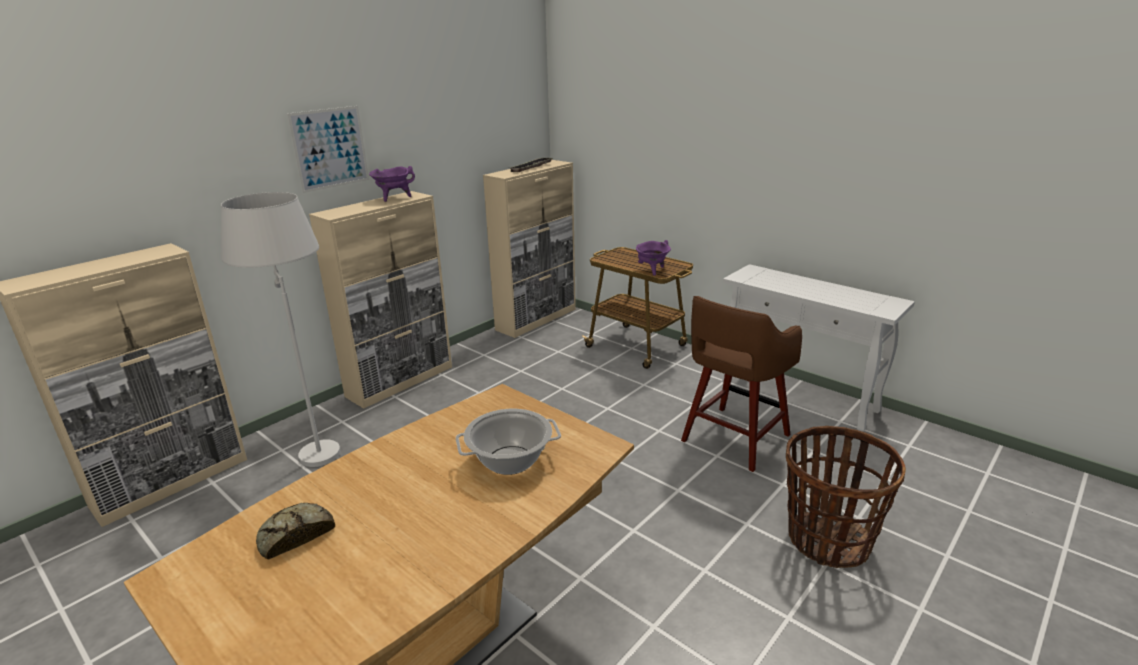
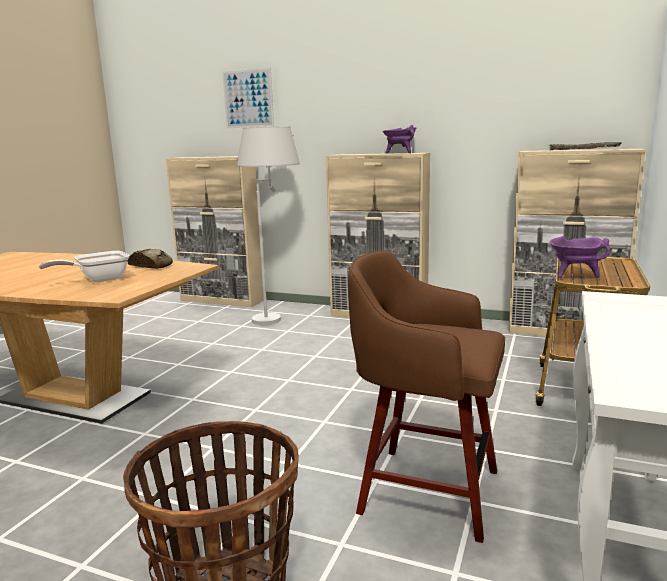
camera: 70 degrees right, 10 degrees down
(294, 535) = (32, 261): bread -> bread (151, 265)
(330, 148) = (366, 107): picture -> picture (248, 99)
(509, 461) = (98, 280): cooking pot -> frying pan

